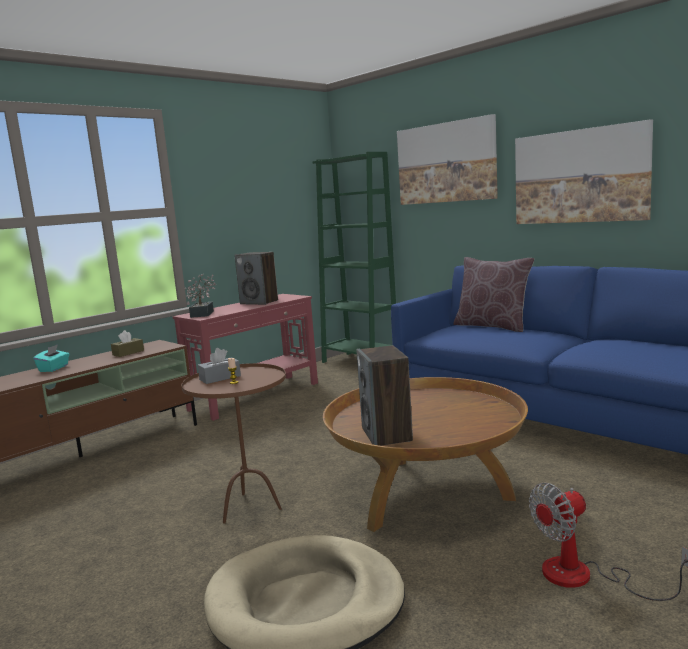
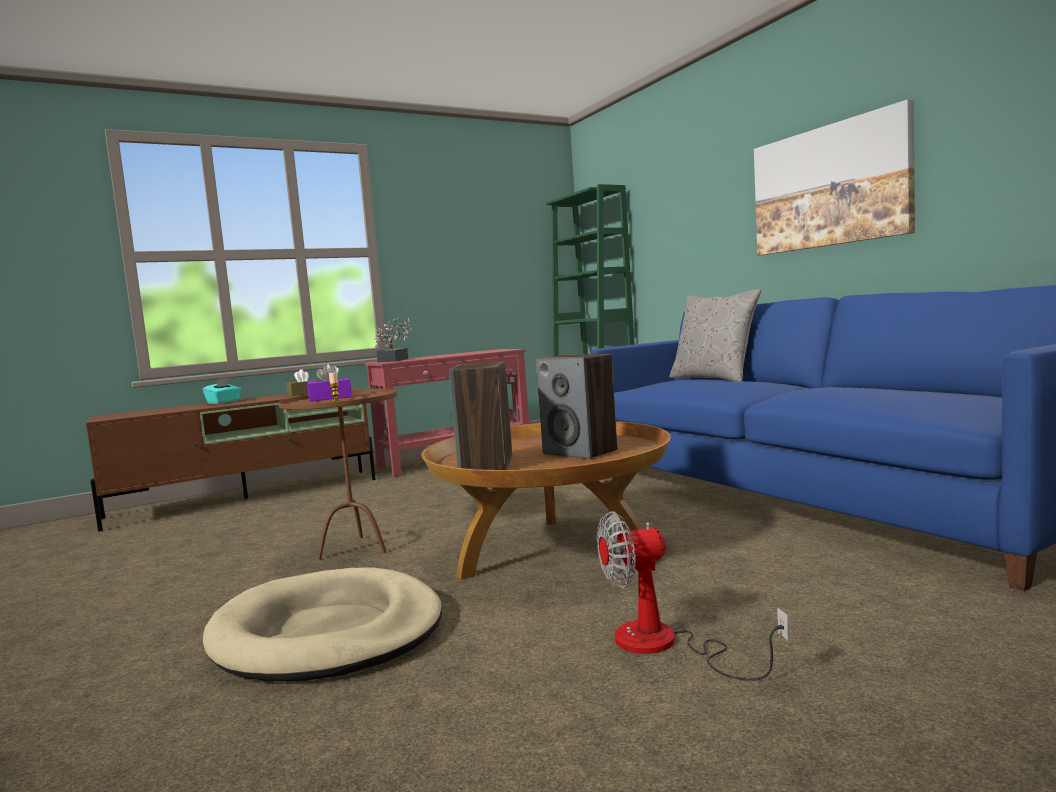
camera: 15 degrees right, 5 degrees down
(220, 378) = (330, 398): grey tissue box -> purple tissue box
(259, 302) = (464, 353): speaker -> speaker (581, 452)
(446, 163) = (684, 190): picture -> none
(492, 326) = (714, 378): brown pillow -> grey pillow

